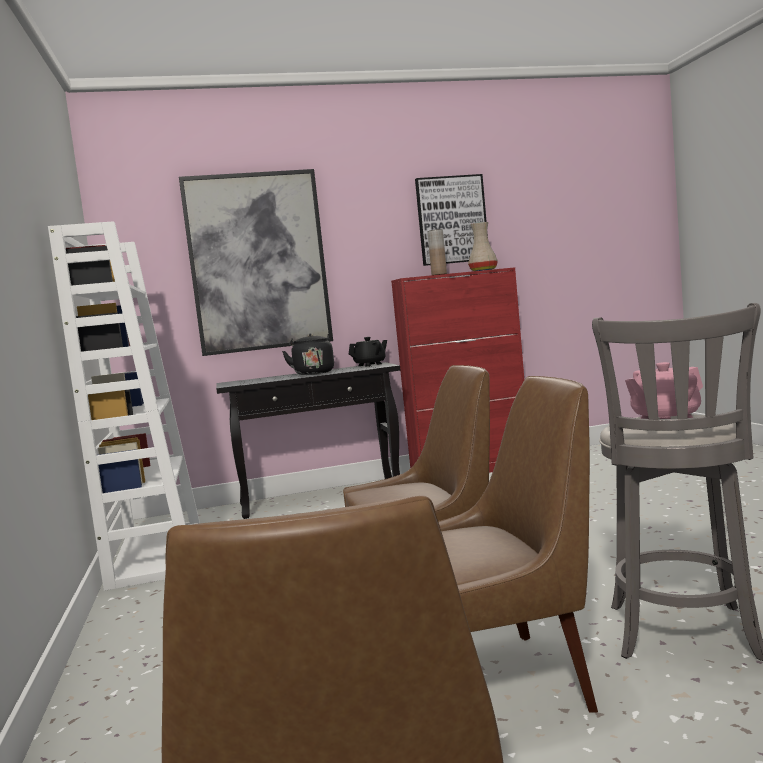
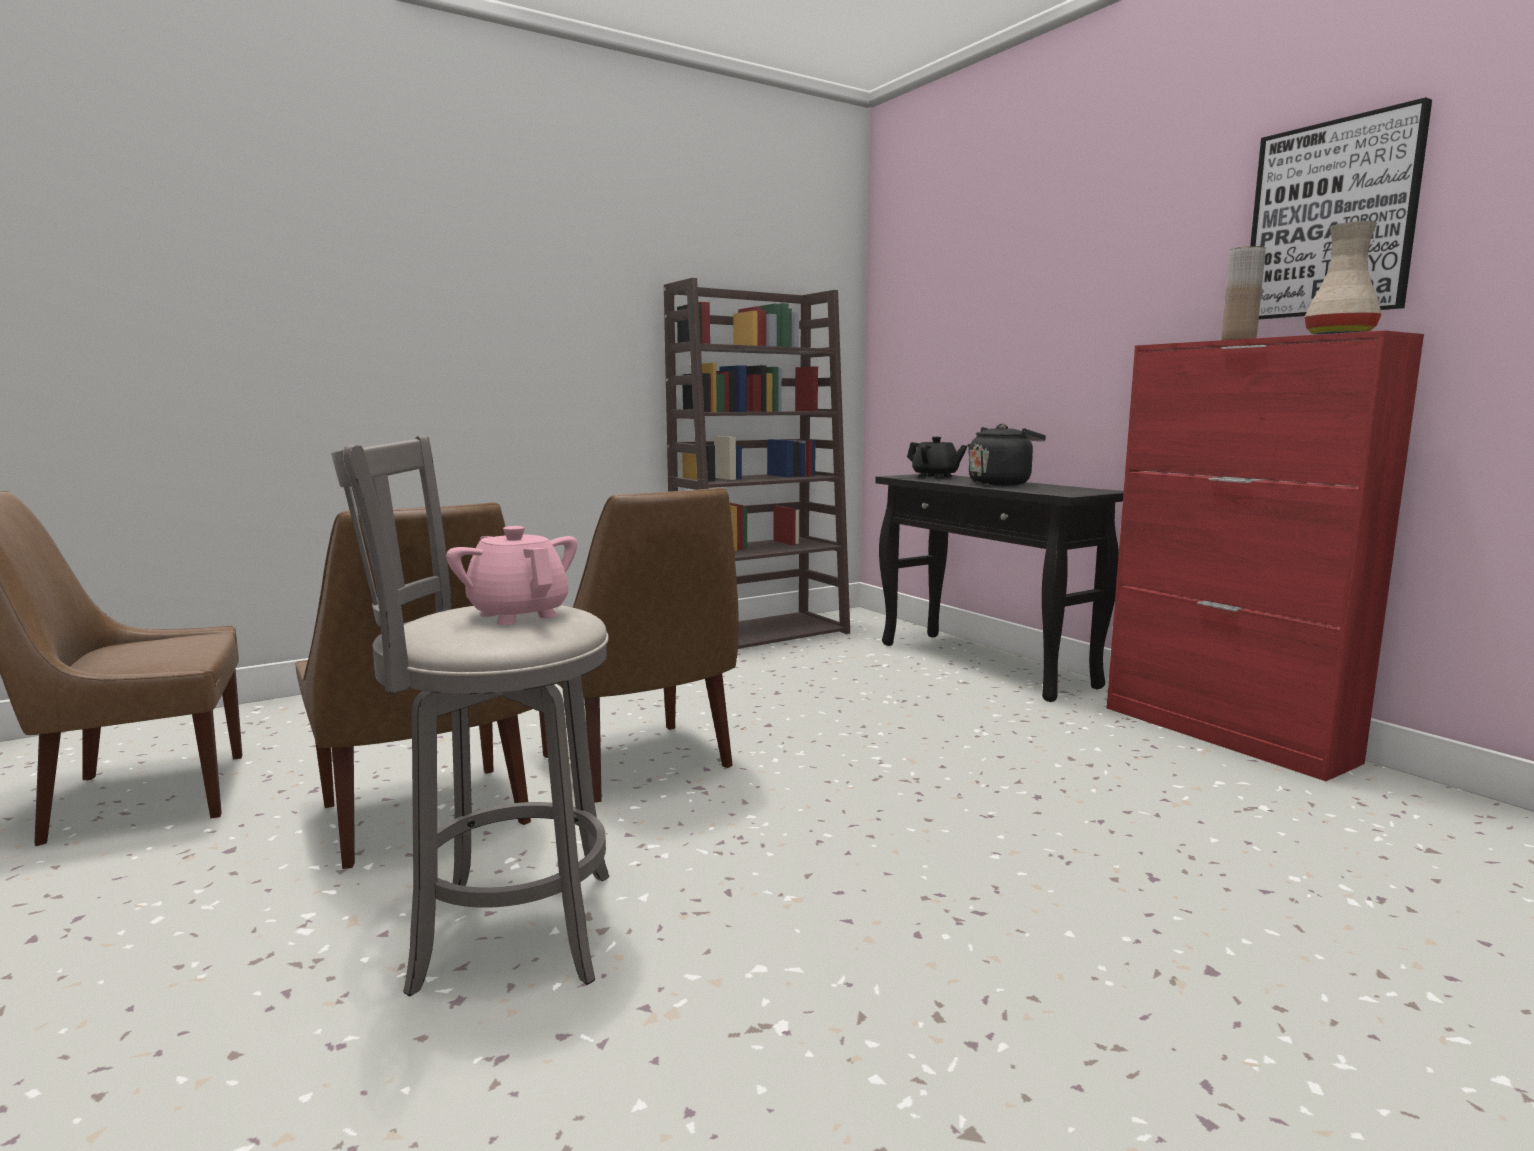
camera: 70 degrees right, 5 degrees up
(156, 554) = (762, 634): white bookcase -> brown bookcase
(258, 262) = (1006, 311): picture -> none
(370, 365) = (1091, 490): black teapot -> black teapot (935, 477)

